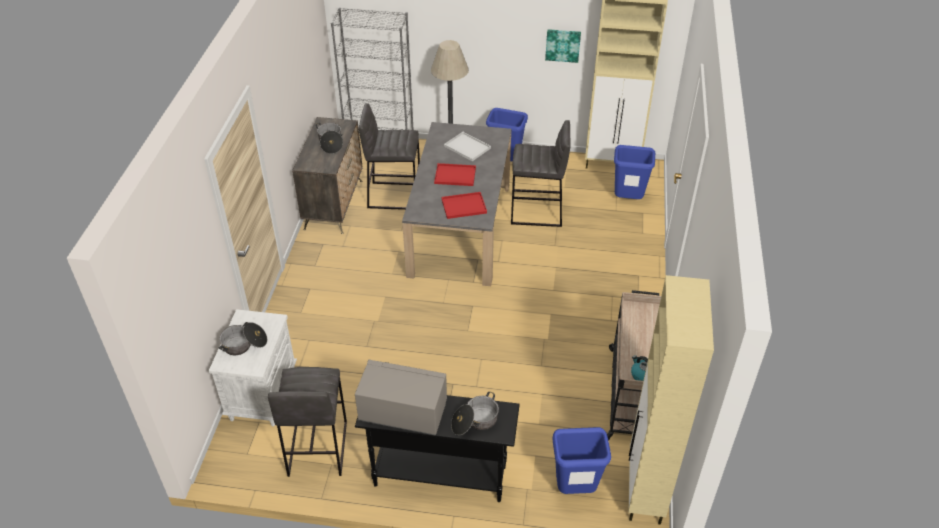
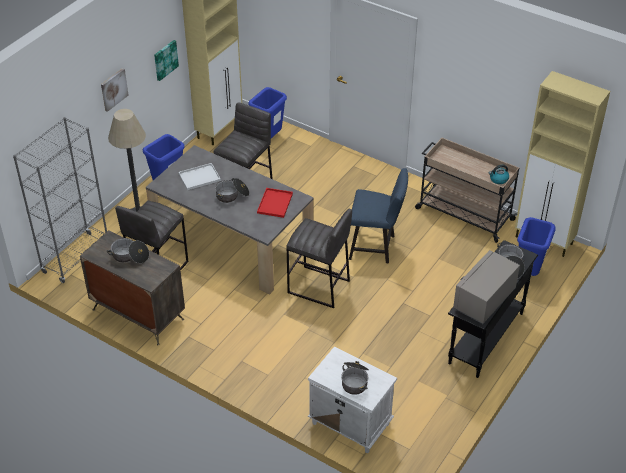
camera: 65 degrees left, 0 degrees up
(317, 449) = (426, 402): grey stool -> grey stool (319, 287)
(456, 175) = (232, 195): red tray -> cooking pot
(481, 28) = (113, 89): none -> picture
(523, 334) = (376, 247): none -> blue chair

